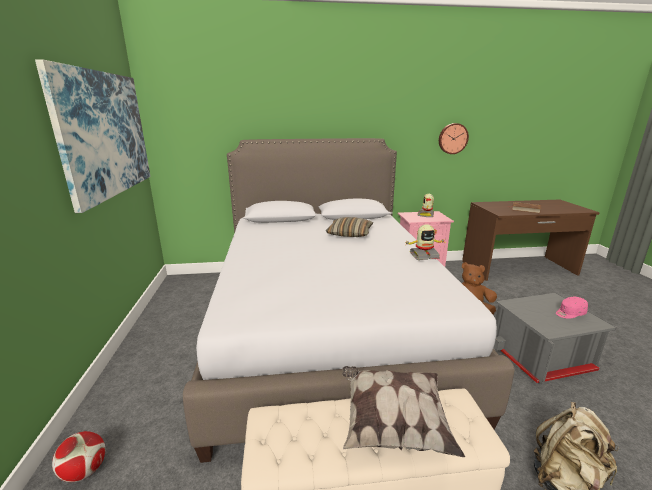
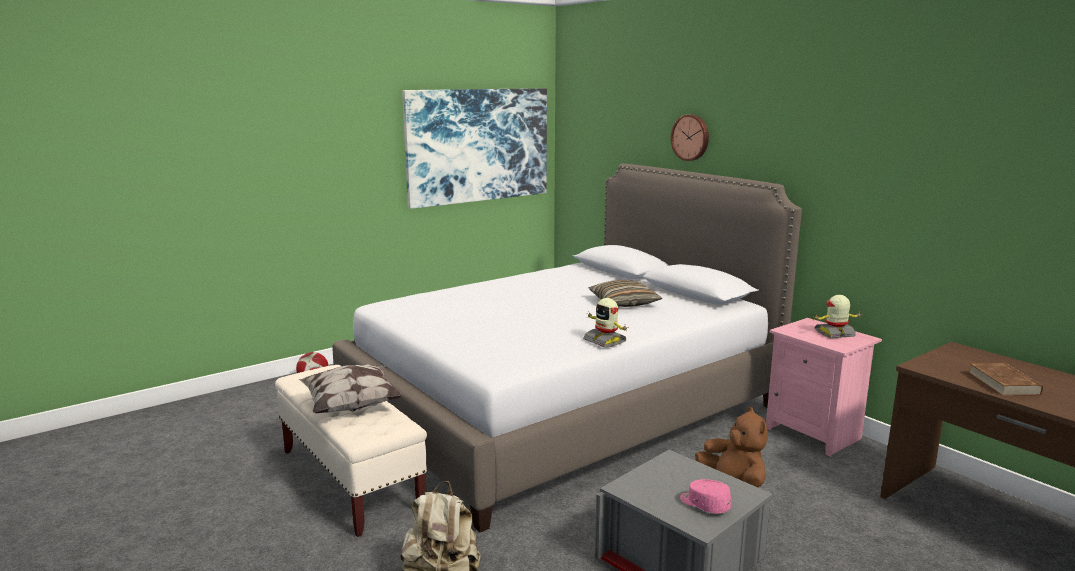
camera: 60 degrees right, 5 degrees down
(452, 138) = (916, 203): wall clock -> wall clock (691, 137)

